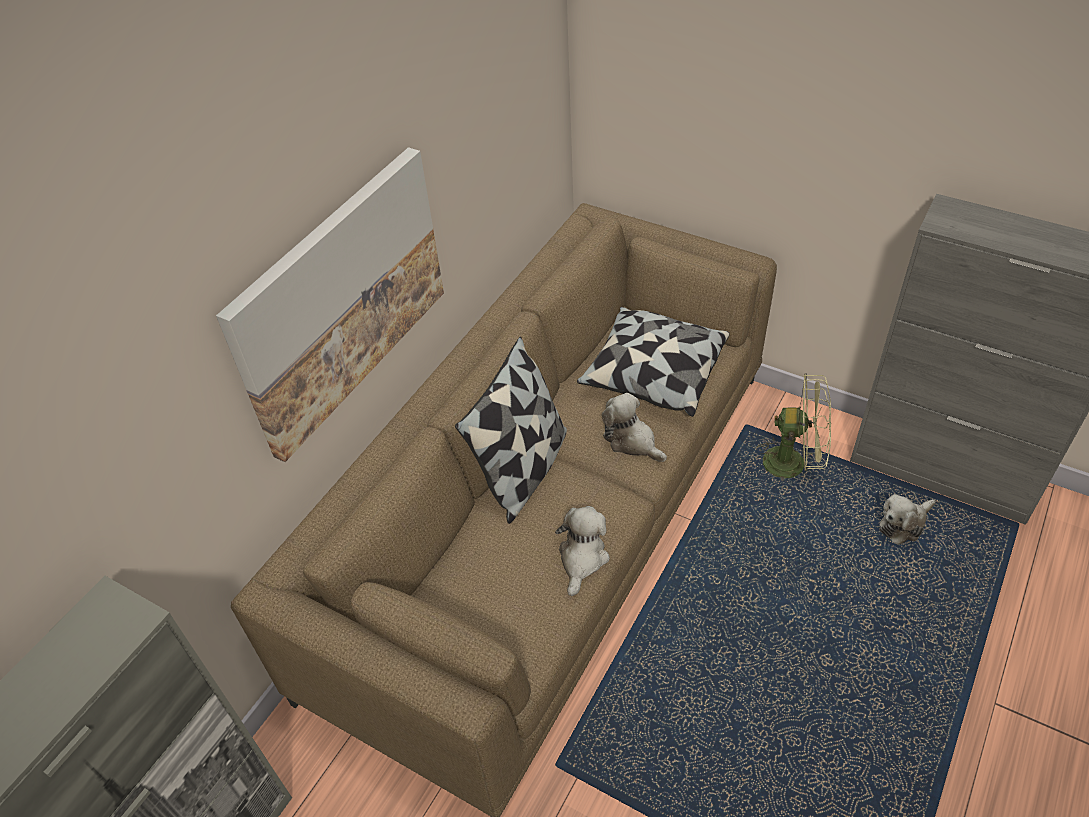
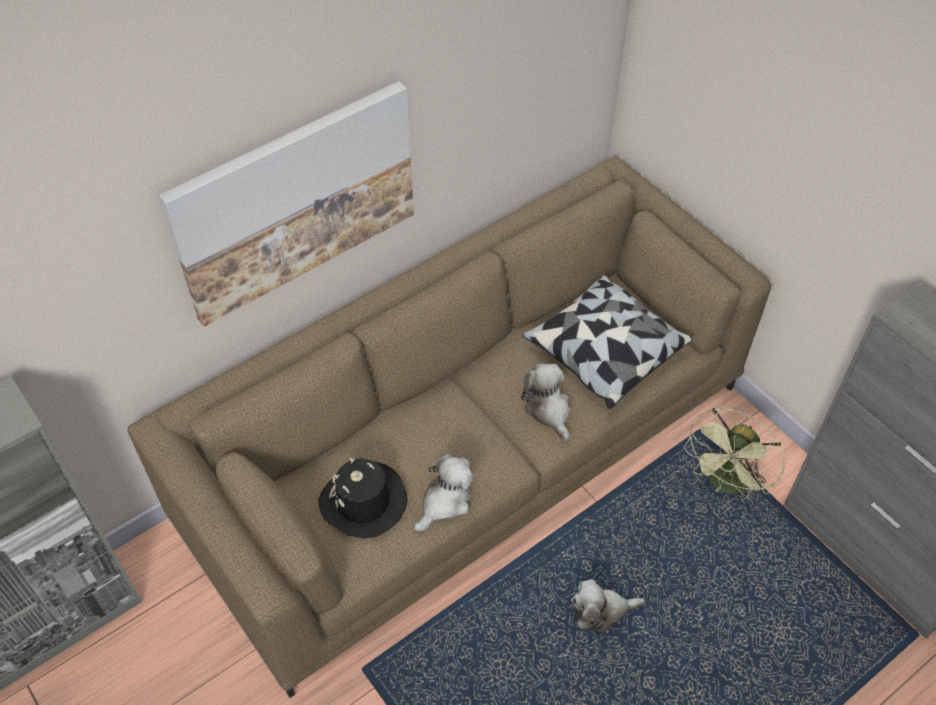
camera: 20 degrees right, 5 degrees up
(503, 589) = (363, 502): none -> black hat
(523, 470) = (437, 400): pillow -> none
(793, 462) = (726, 485): green fan -> green fan turned 90 degrees clockwise
(903, 524) = (800, 587): plush toy -> plush toy (601, 611)

